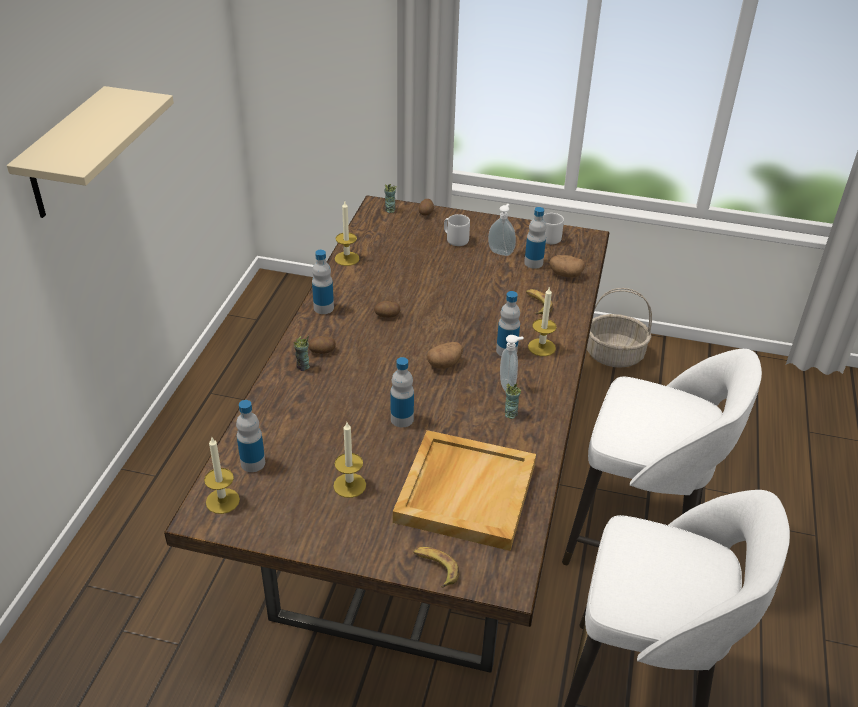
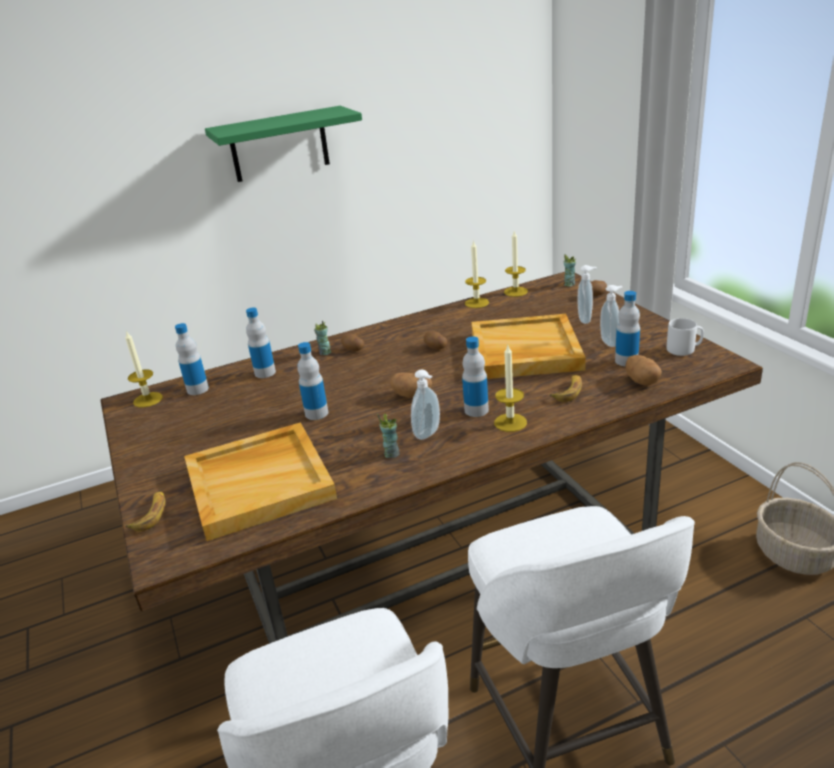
camera: 55 degrees right, 10 degrees down
(66, 155) = (279, 145): beige shelf -> green shelf
(323, 308) = (403, 325): bottle -> bottle (265, 373)
(349, 485) = (213, 432): candle -> candle (515, 291)
(455, 239) = (586, 320): grey mug -> soap dispenser
(458, 287) = (524, 351): none -> beige tray

